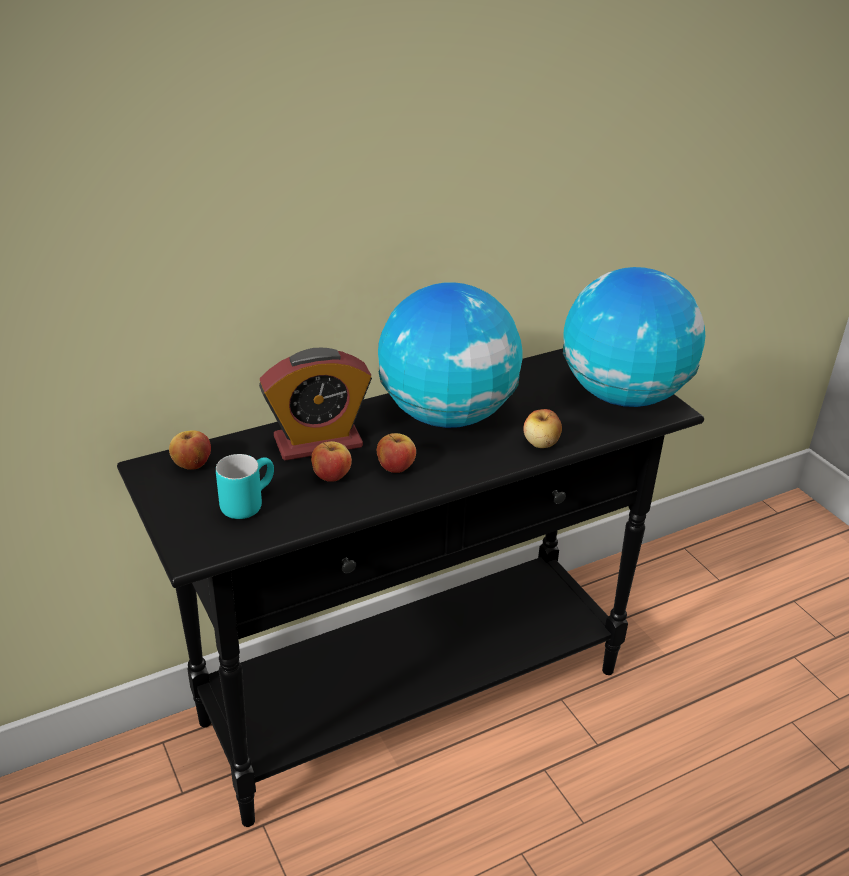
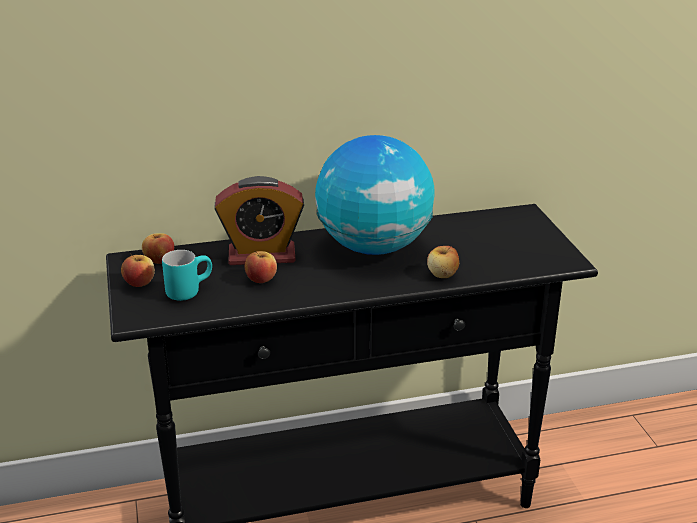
camera: 15 degrees right, 5 degrees down
(395, 467) = (314, 279): apple -> apple (139, 283)
(622, 395) = (531, 247): globe -> none

